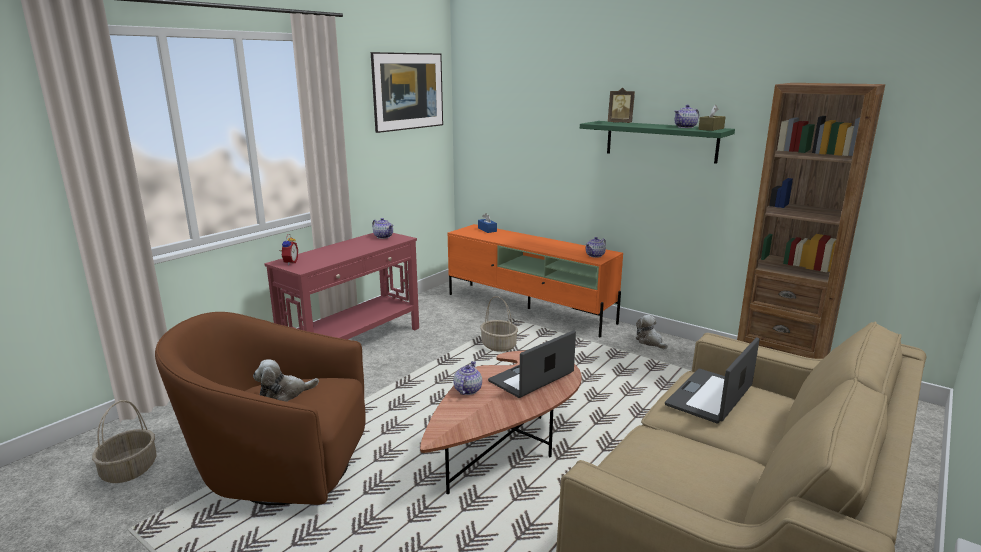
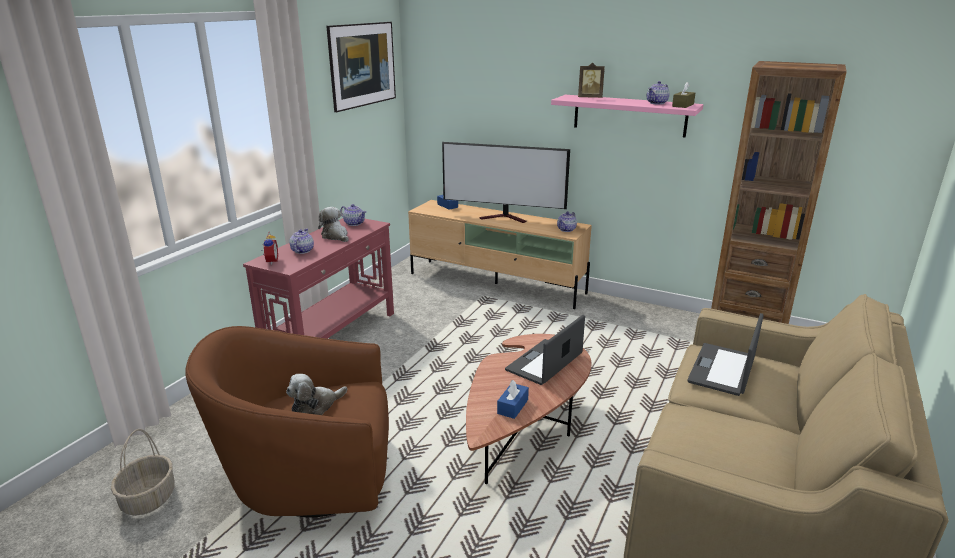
camera: 10 degrees left, 5 degrees up
(467, 390) = (489, 382): teapot -> teapot (302, 251)
(481, 415) = (512, 406): none -> blue tissue box
(498, 346) = (480, 326): basket -> none
(529, 308) = (497, 283): orange tv stand -> beige tv stand
(538, 242) = (505, 218): none -> television
(650, 342) = (622, 310): plush toy -> plush toy (335, 236)
(660, 141) = (629, 115): green shelf -> pink shelf

